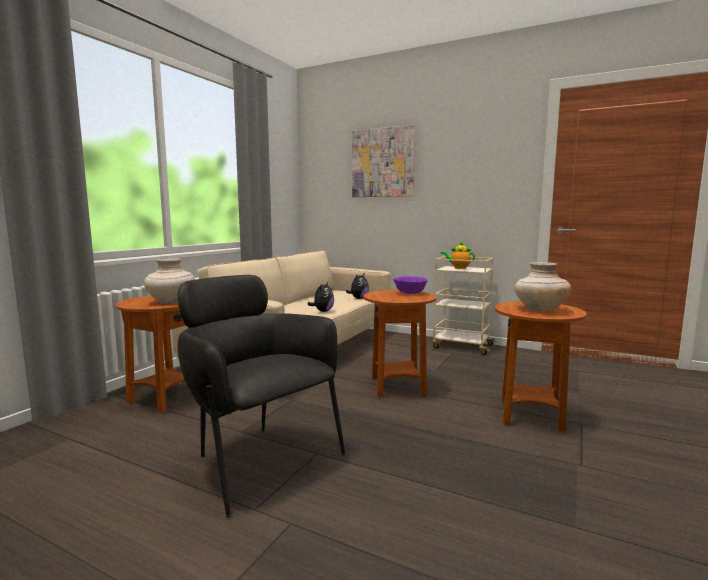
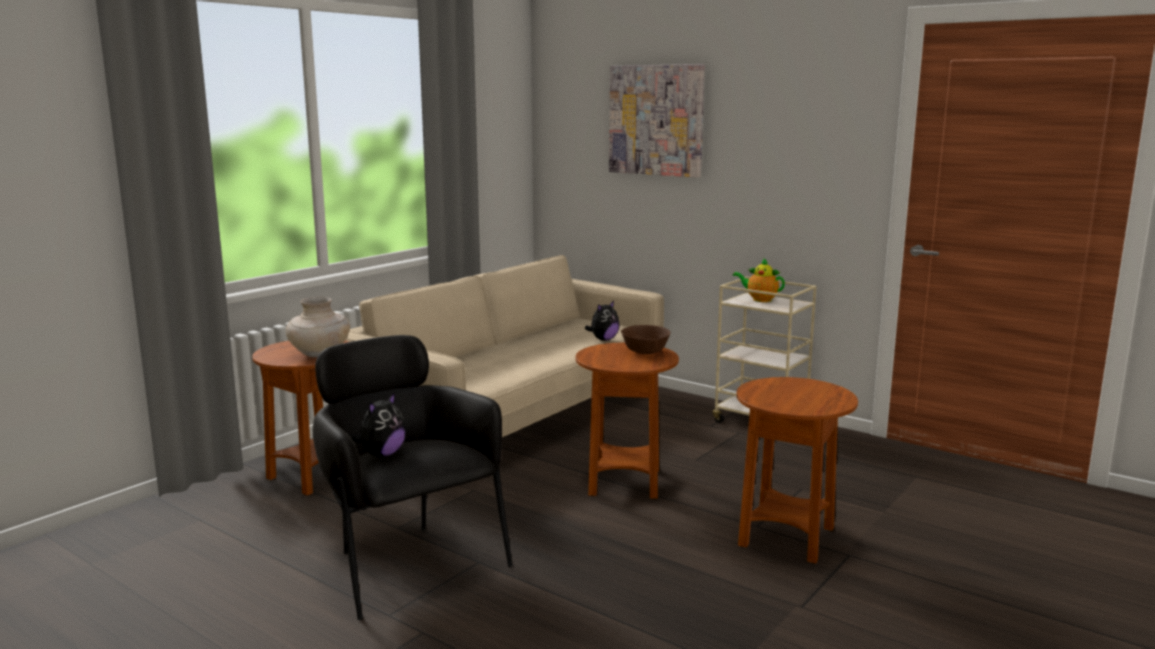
camera: 10 degrees right, 5 degrees up
(322, 311) = (536, 363): plush toy -> plush toy (382, 454)
(410, 293) = (645, 352): purple bowl -> brown bowl
(540, 309) = (796, 396): beige vase -> none

